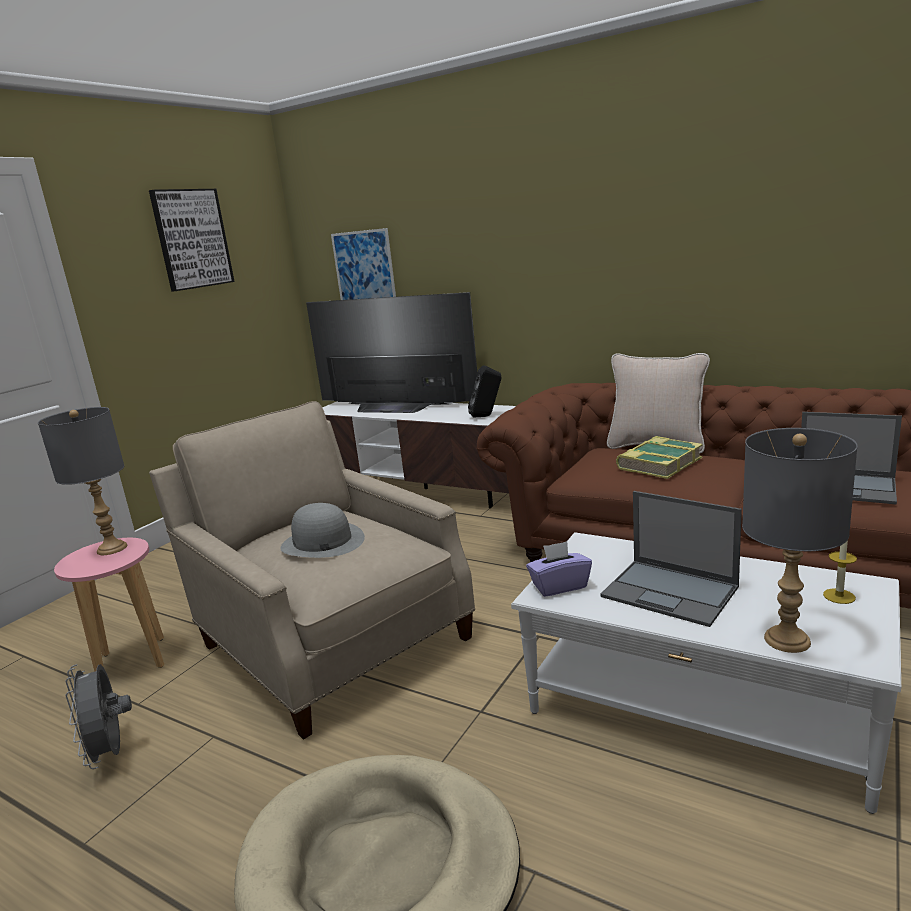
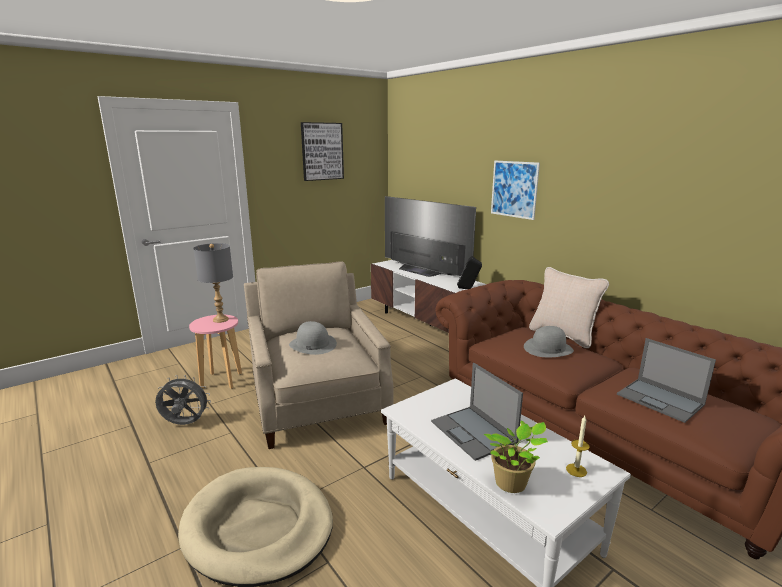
camera: 20 degrees right, 0 degrees up
(111, 753) = (184, 424): grey fan -> grey fan turned 90 degrees clockwise
(364, 267) = (422, 179): picture -> picture (514, 189)
(559, 586) = (415, 408): purple tissue box -> none
(658, 464) = (548, 348): book -> grey hat
(786, 640) = (512, 484): grey table lamp -> potted plant

